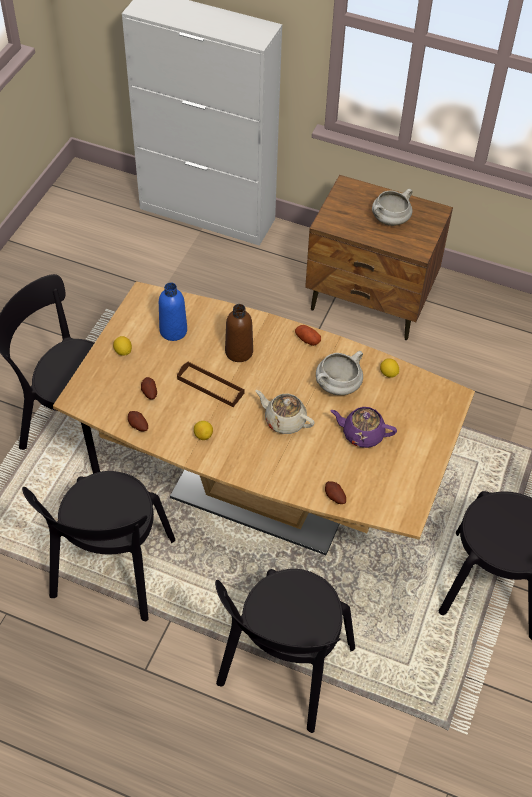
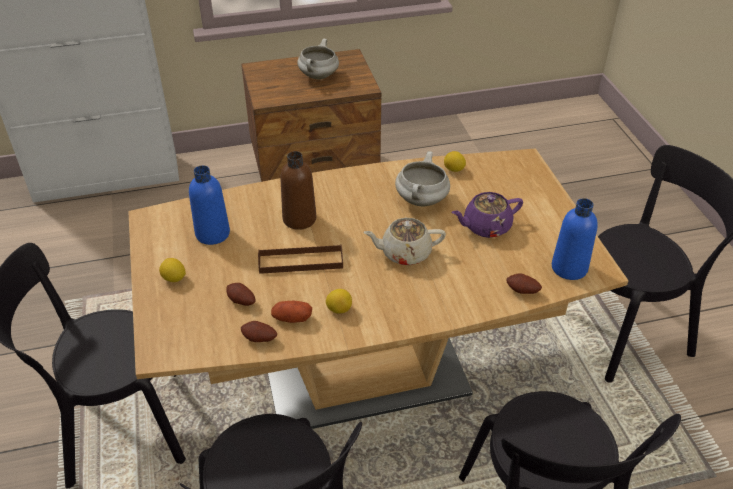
camera: 35 degrees left, 10 degrees down
(307, 339) = (354, 178): potato -> potato (292, 318)
(387, 501) = (569, 268): none -> blue bottle

